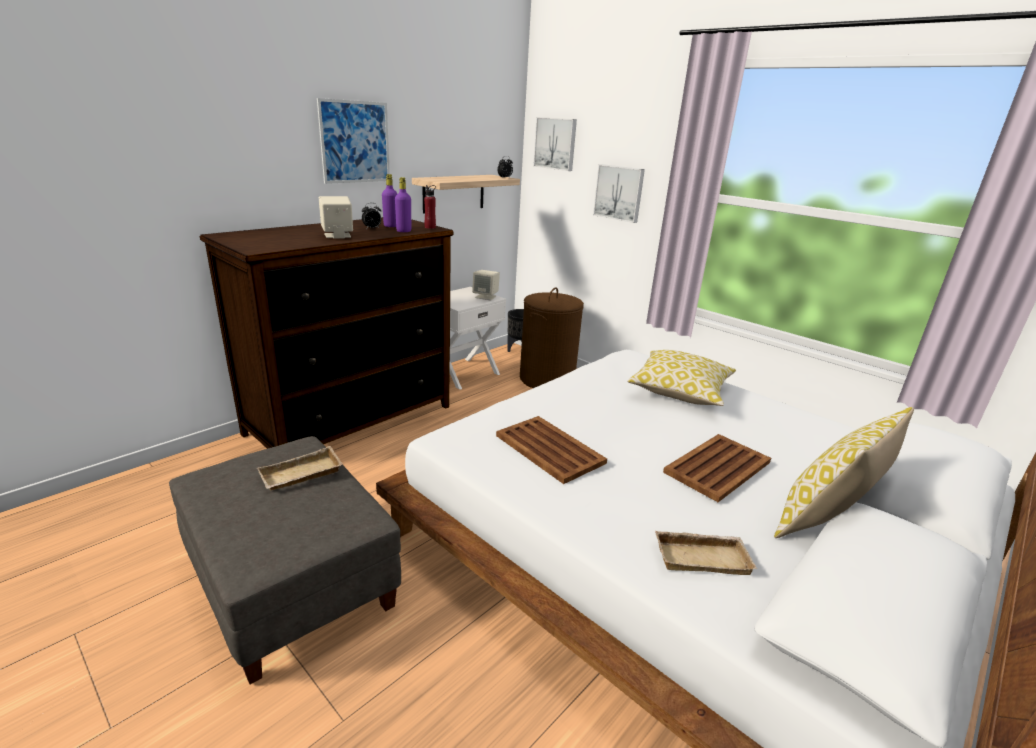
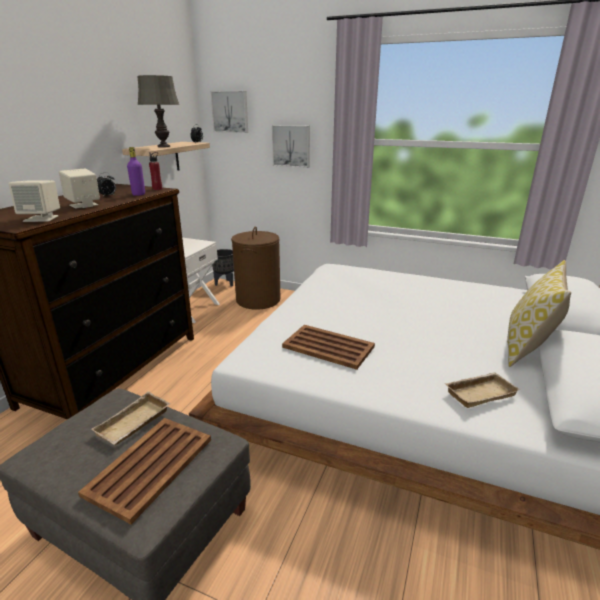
camera: 20 degrees left, 0 degrees up
(355, 142) = (71, 120): picture -> none
(391, 226) = (122, 192): purple bottle -> none
(459, 179) = (164, 146): none -> grey table lamp
(486, 297) = (199, 243): beige speaker -> beige speaker (41, 218)
(680, 391) = (384, 284): pillow -> none
(716, 467) = (444, 331): brown tray -> brown tray (149, 467)

